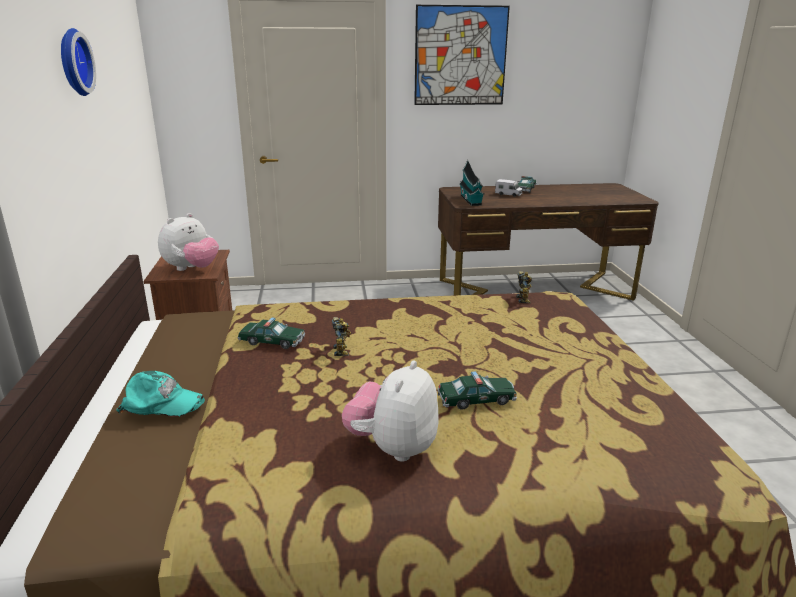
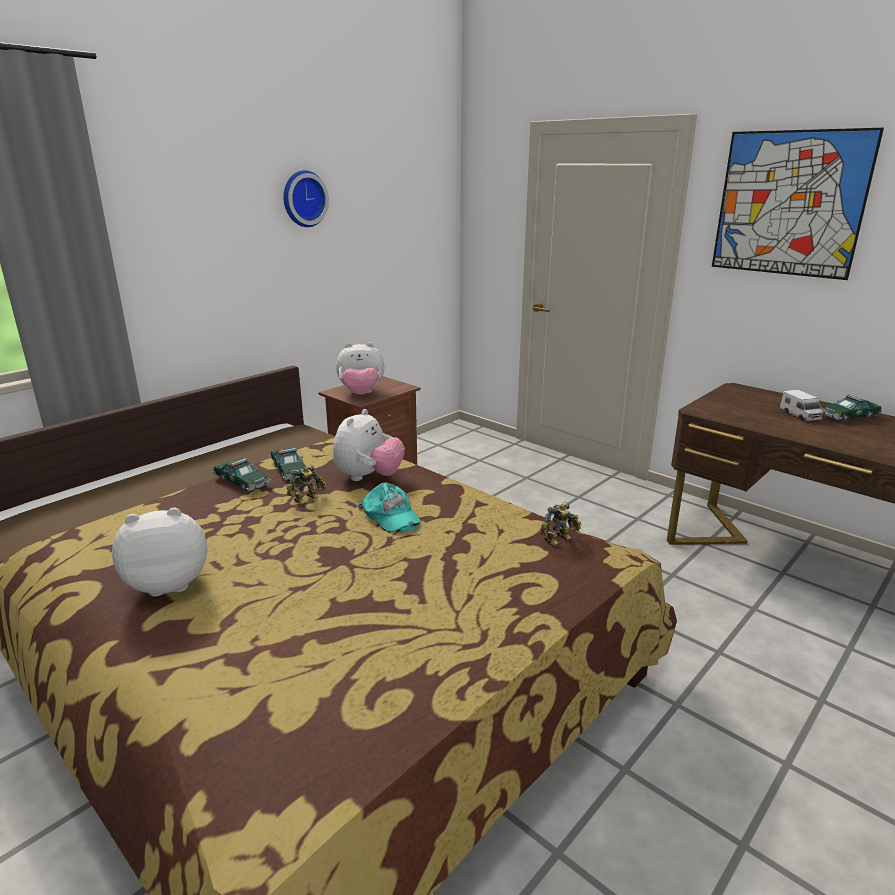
camera: 50 degrees right, 0 degrees up
(162, 403) = (161, 477): turquoise cap -> turquoise cap (390, 516)
(343, 319) = (368, 477): none -> plush toy
(471, 200) = (722, 408): toy house -> none
(476, 400) = (286, 591): toy car -> toy car (242, 482)

